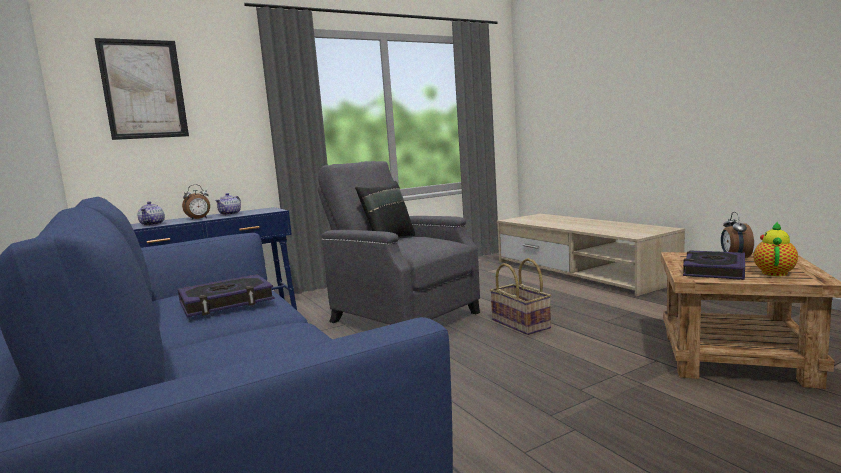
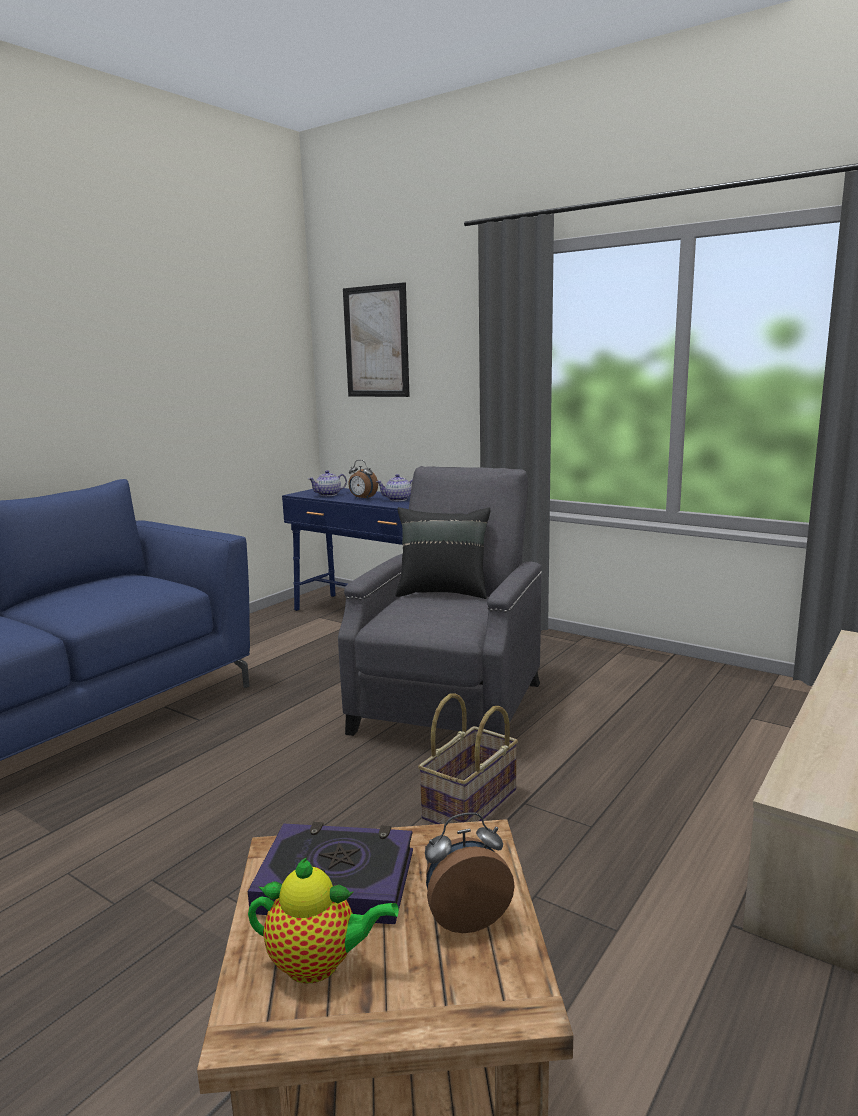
camera: 65 degrees right, 5 degrees up
(226, 301) = (89, 596): book -> none

